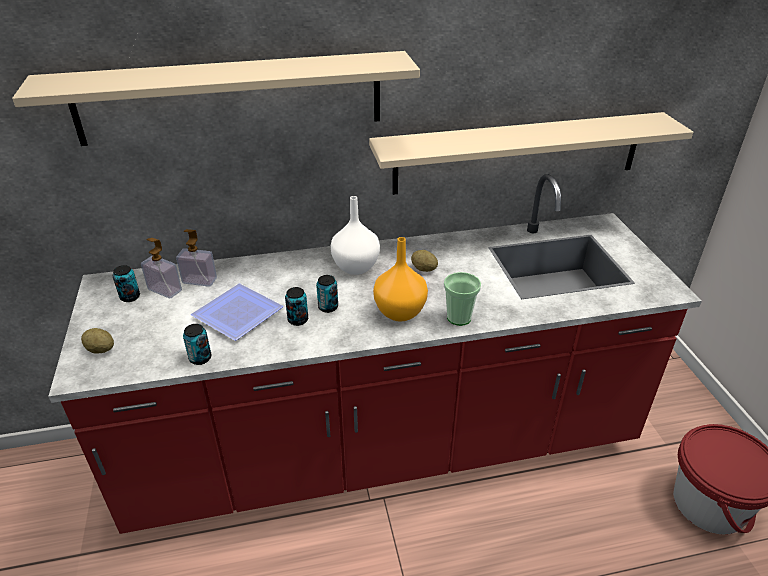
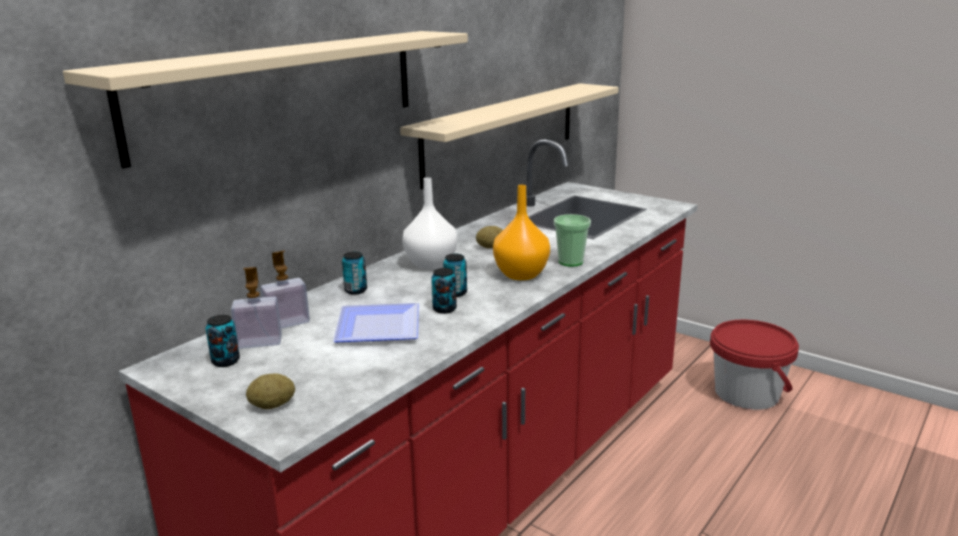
camera: 40 degrees left, 15 degrees down
(200, 358) = (400, 365): can -> can (356, 290)

